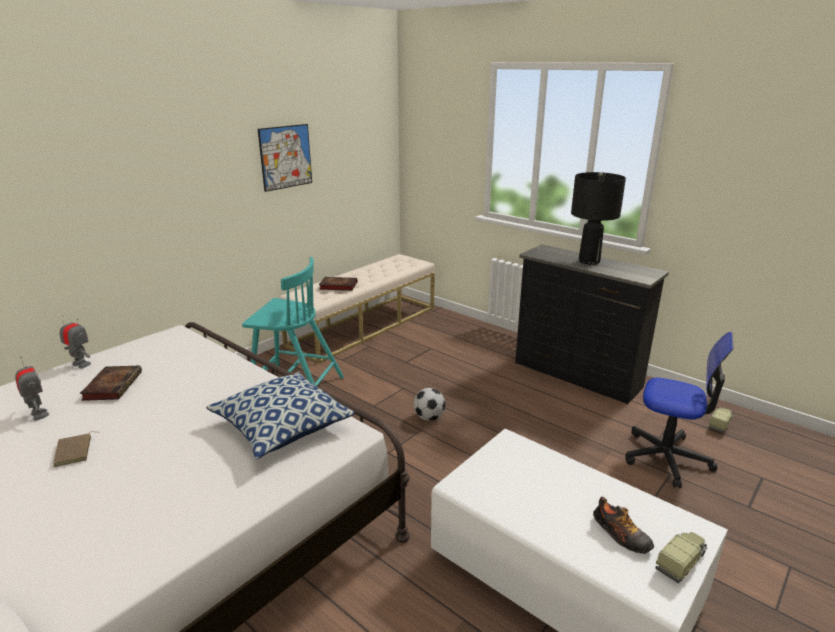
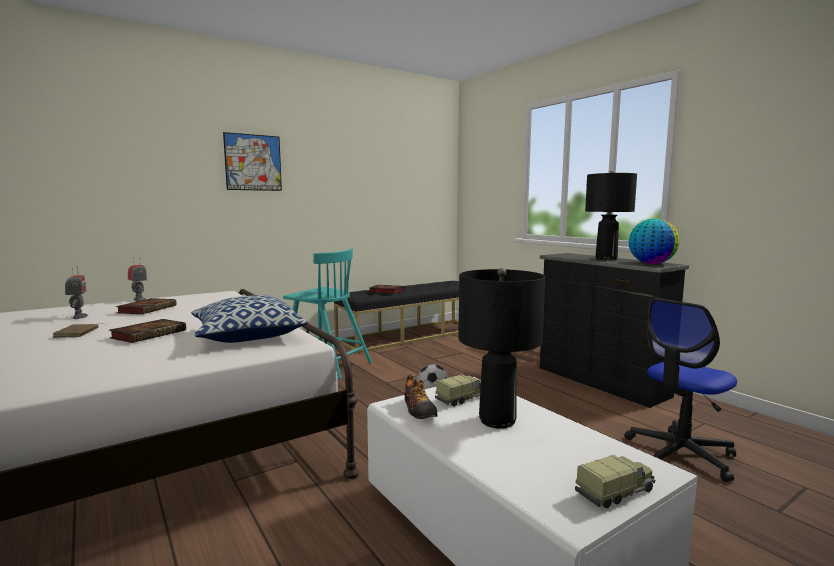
camera: 15 degrees right, 15 degrees down
(167, 441) = (150, 334): none -> book
(286, 157) = (351, 180): picture -> picture (253, 162)
(364, 326) = (411, 335): beige bench -> black bench
(556, 491) = (496, 420): none -> black table lamp
(621, 535) = (550, 461): shoe -> shoe (418, 410)
(636, 272) = (651, 264): none -> globe
(667, 458) = (680, 454): office chair -> office chair turned 105 degrees clockwise
(720, 424) = (760, 435): toy truck -> toy truck (463, 398)

